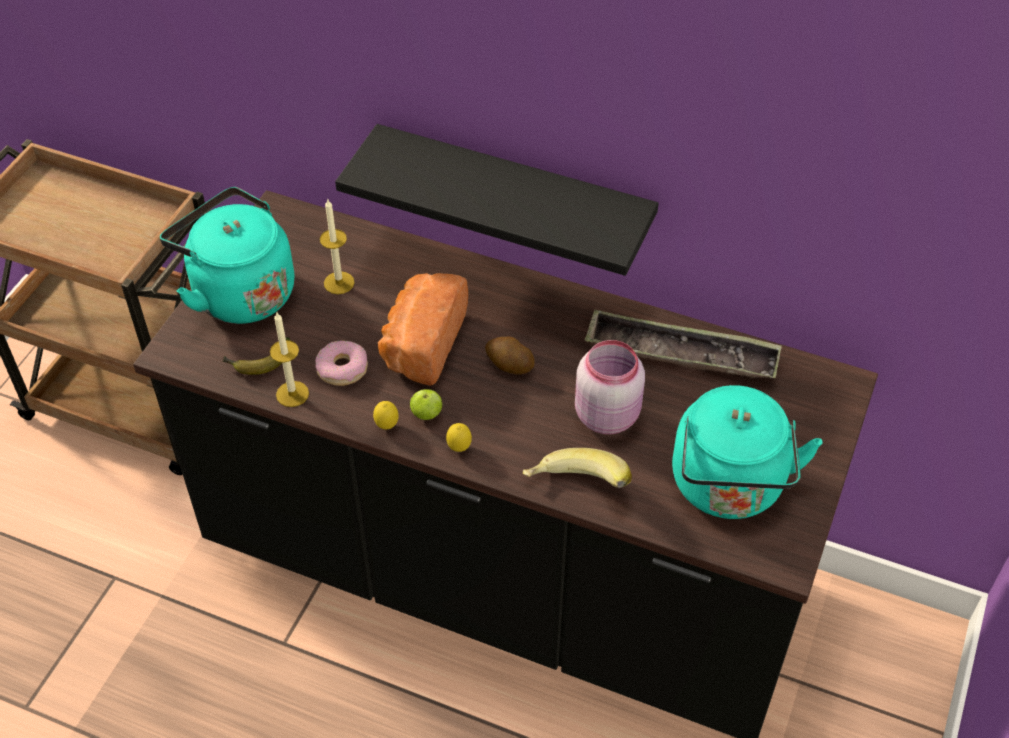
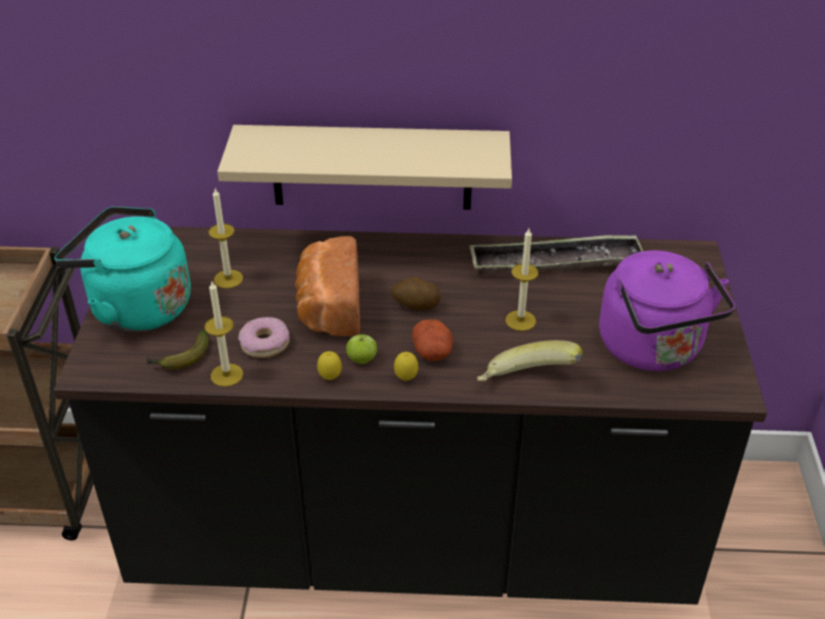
camera: 20 degrees left, 10 degrees down
(500, 425) = (433, 352): none -> potato
(513, 199) = (371, 167): black shelf -> beige shelf
(607, 414) = (520, 320): pink jar -> candle
(729, 488) = (654, 349): turquoise kettle -> purple kettle

